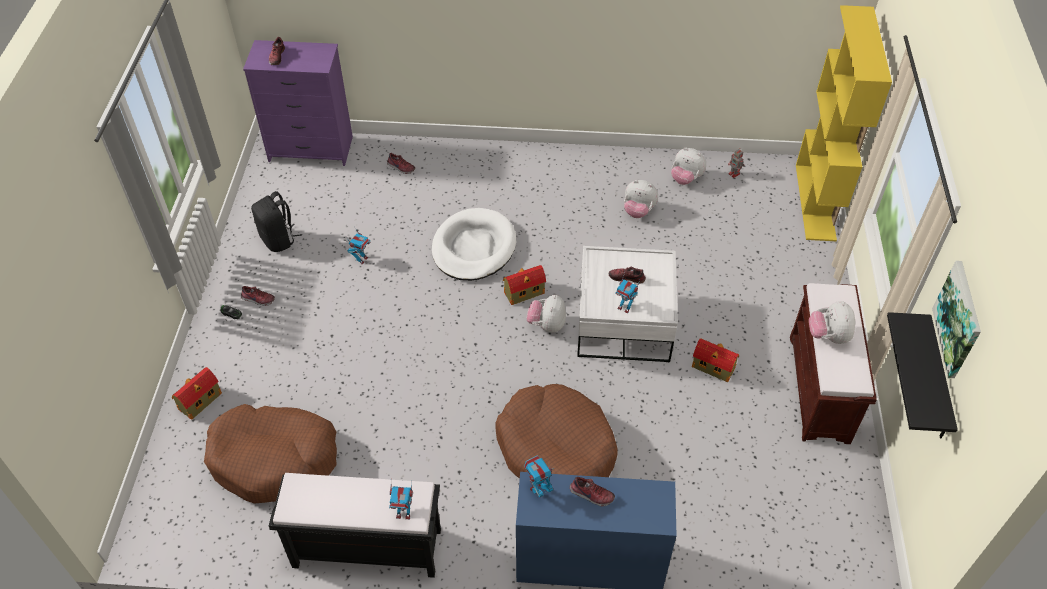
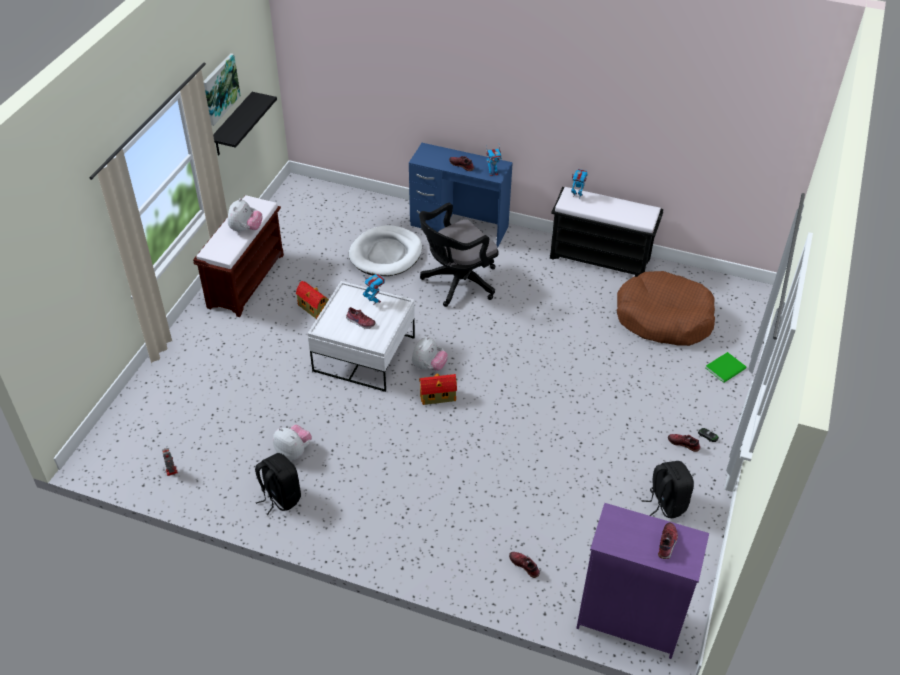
camera: 165 degrees left, 5 degrees down
(199, 402) = (726, 368): toy house -> green book
(361, 259) = (582, 462): toy robot -> none
(473, 247) = (470, 450): white dog bed -> white dog bed (386, 254)
(556, 450) = (456, 283): brown dog bed -> black office chair
(627, 174) = (280, 497): none -> black backpack
(685, 179) = (224, 477): plush toy -> none
(816, 202) = (119, 421): yellow bookcase -> none

